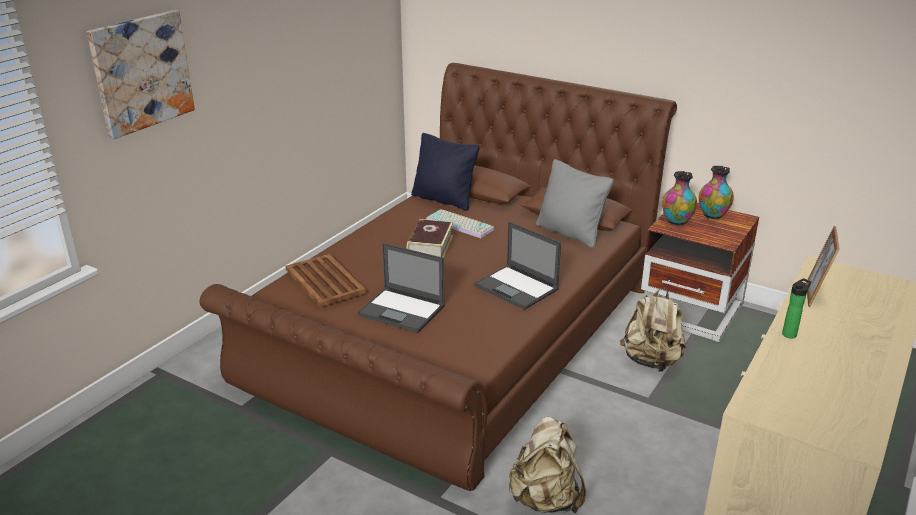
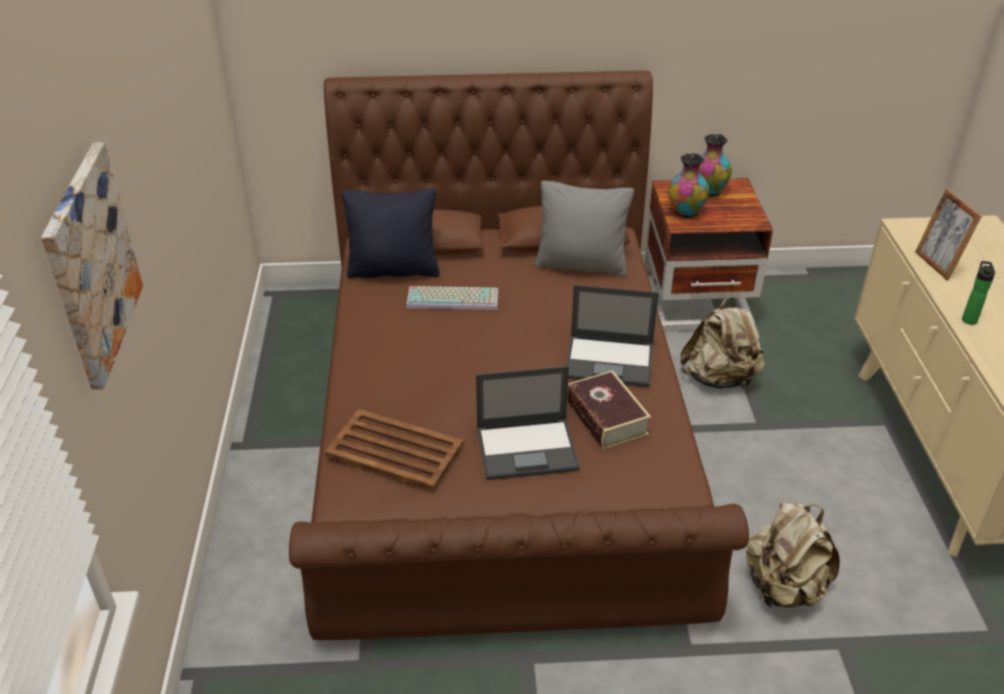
camera: 35 degrees left, 10 degrees up
(430, 246) = (457, 344): book -> book (606, 418)

